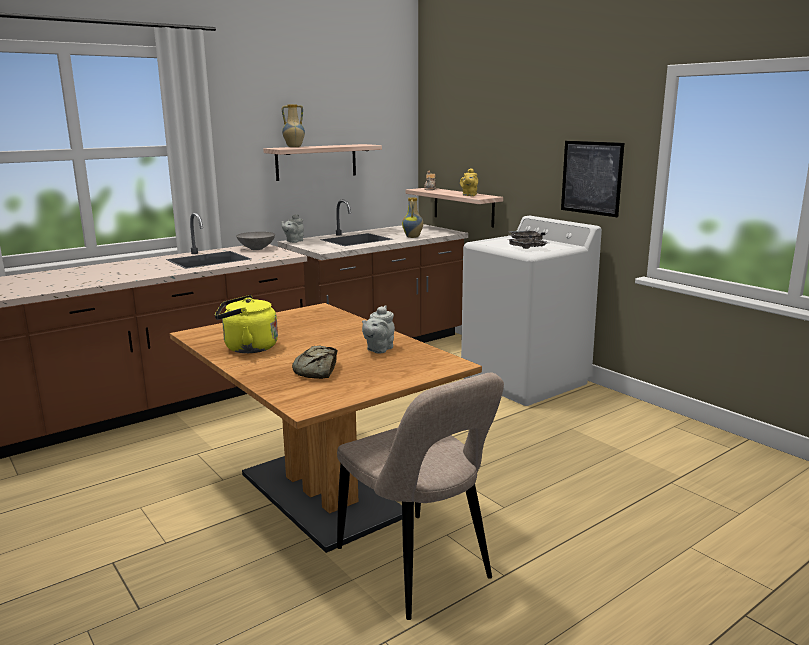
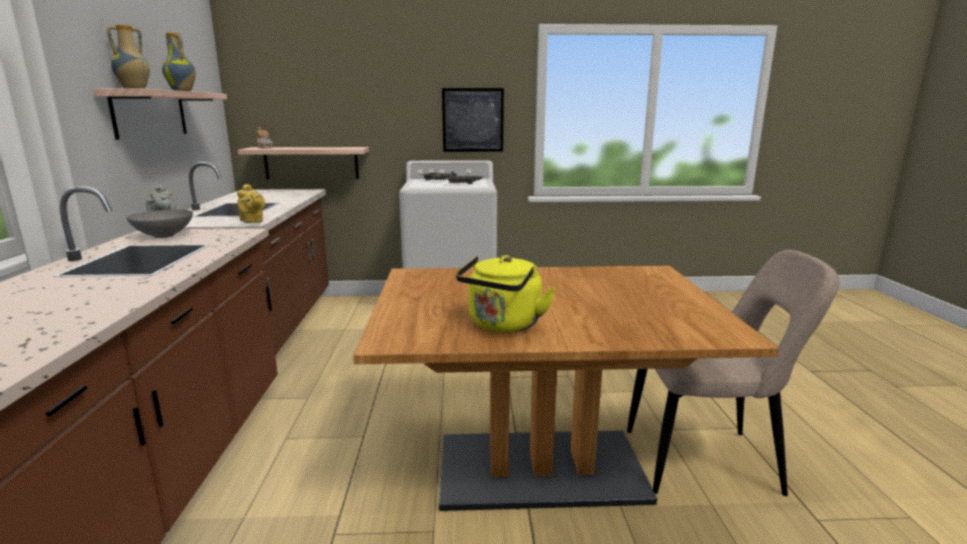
camera: 55 degrees left, 0 degrees up
(317, 370) = (625, 312): bread -> none
(378, 349) = (587, 281): grey teapot -> none
(413, 237) = (292, 198): vase -> vase (183, 91)
(469, 195) = (335, 148): yellow teapot -> yellow teapot (252, 221)

